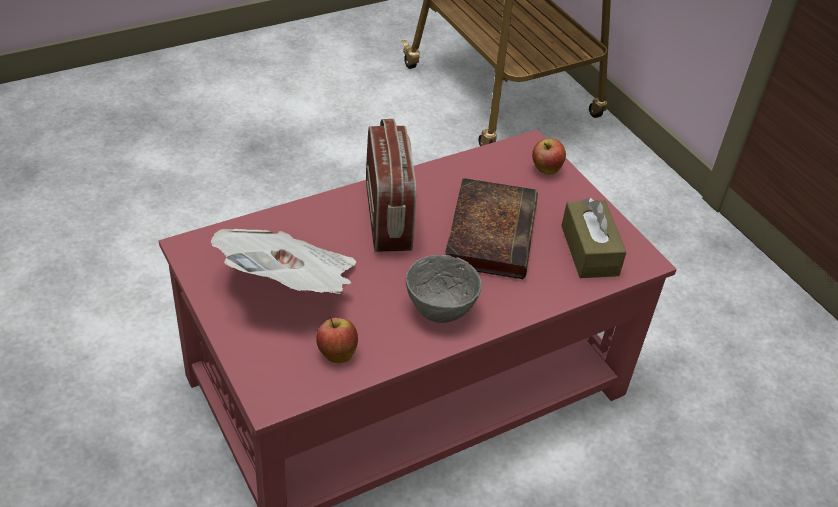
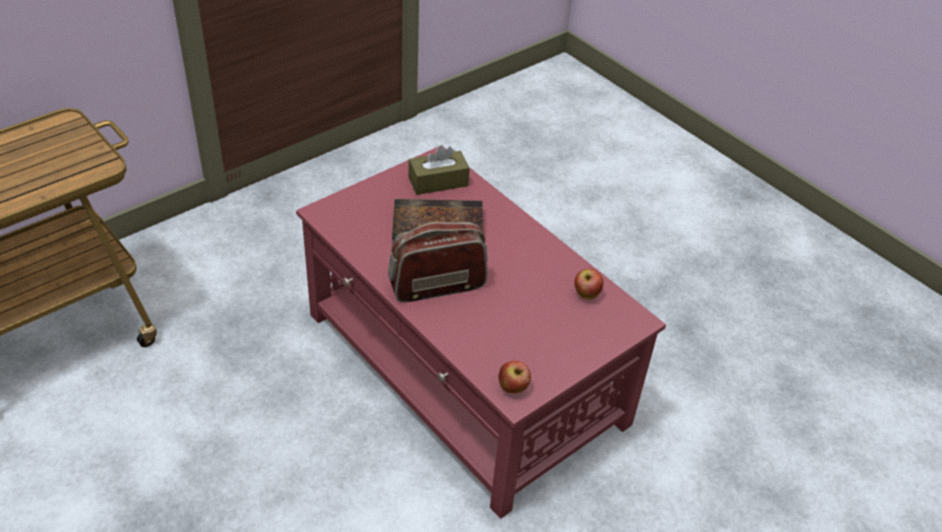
camera: 100 degrees left, 0 degrees up
(291, 285) = (533, 329): newspaper -> none
(439, 312) = (527, 249): grey bowl -> none
(545, 170) = (352, 204): apple -> apple (513, 388)

